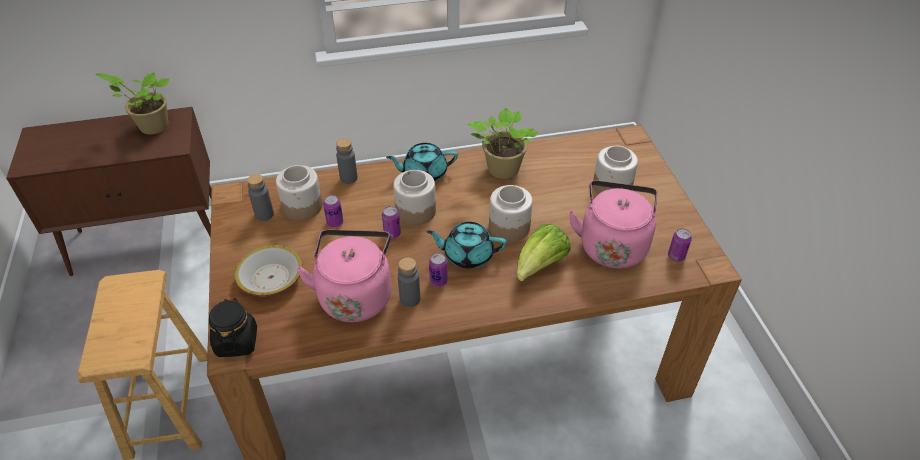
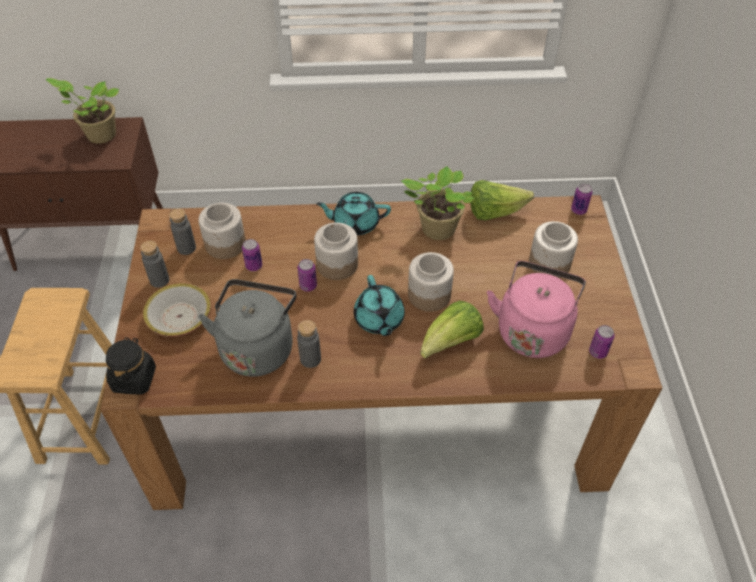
camera: 10 degrees right, 5 degrees up
(348, 178) = (277, 218): grey bottle -> grey bottle (159, 280)
(355, 295) = (257, 347): pink kettle -> grey kettle
(438, 281) = (343, 344): can -> can (578, 210)
(467, 255) = (379, 320): turquoise teapot -> turquoise teapot turned 120 degrees counterclockwise
(551, 149) = (494, 212): none -> lettuce

